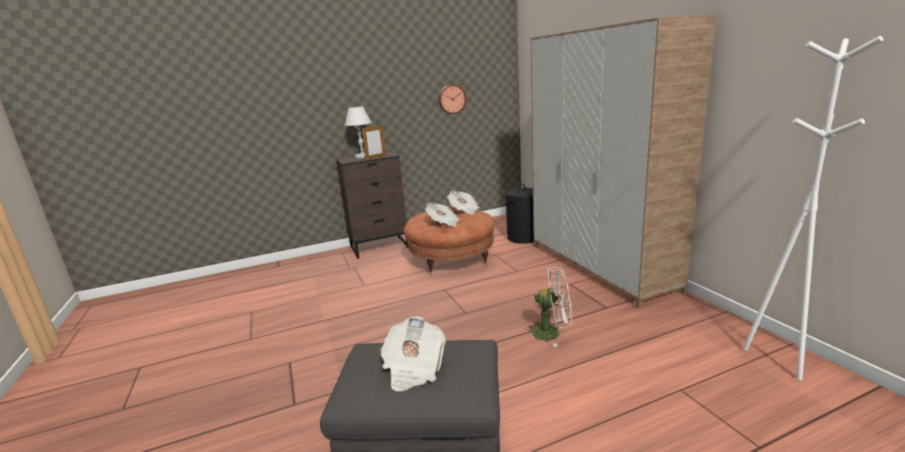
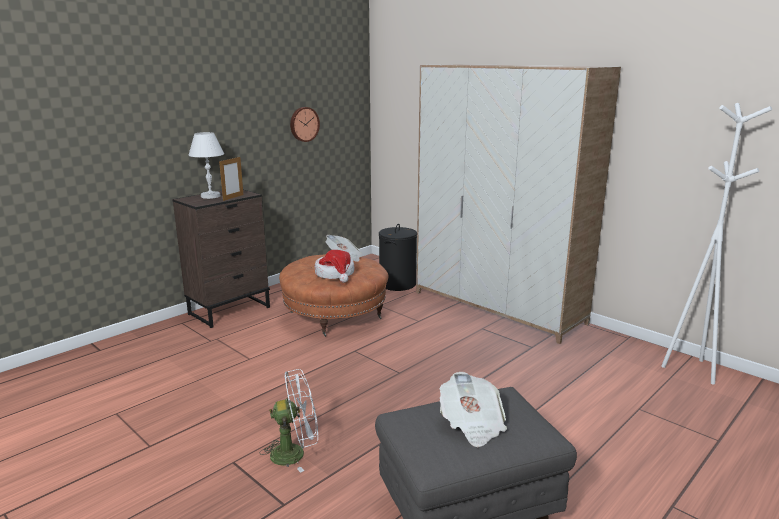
camera: 25 degrees left, 0 degrees up
(443, 223) = (335, 274): newspaper -> hat
(552, 333) = (501, 379): white fan -> white fan (295, 453)

